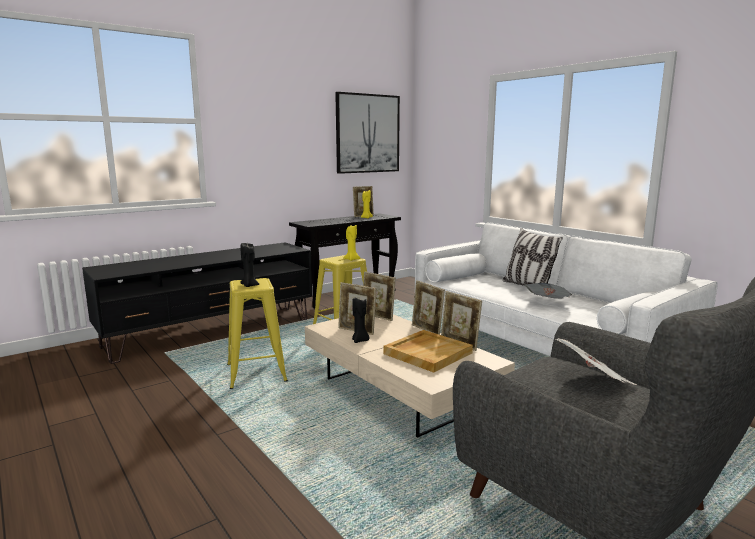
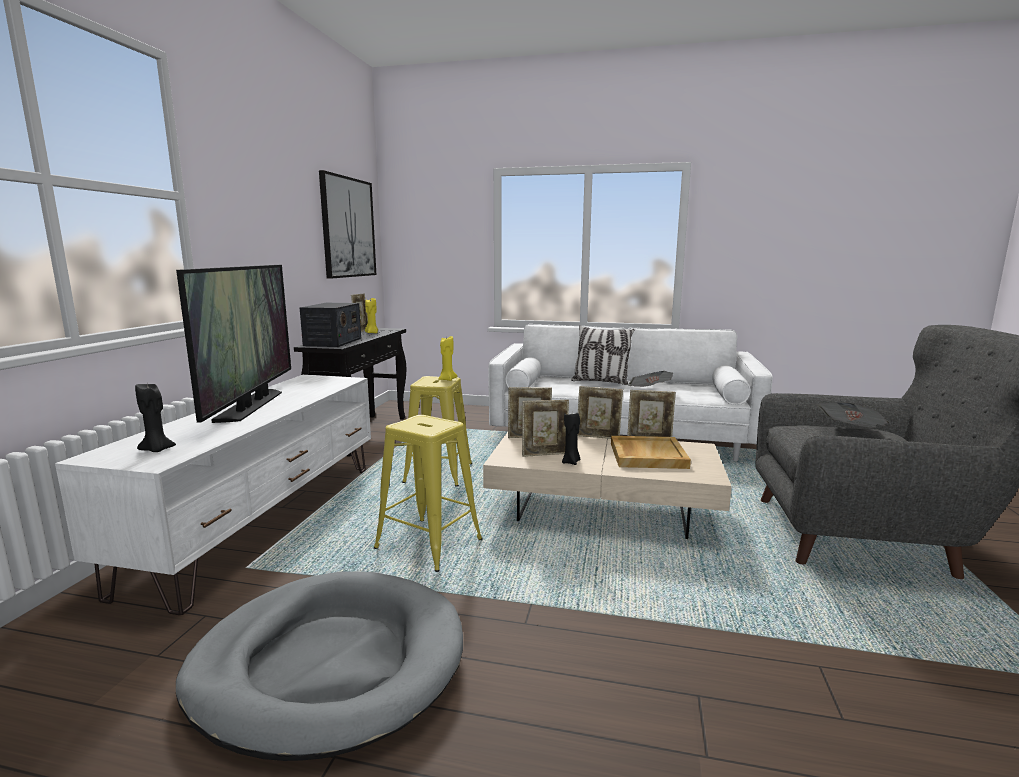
camera: 40 degrees left, 0 degrees up
(114, 409) = (329, 664): none -> grey dog bed
(210, 256) = (251, 405): none -> television
(211, 332) = (264, 520): black tv stand -> white tv stand
(249, 285) = (428, 426): black candle -> black candle (157, 450)
(319, 221) = (333, 342): none -> radio

